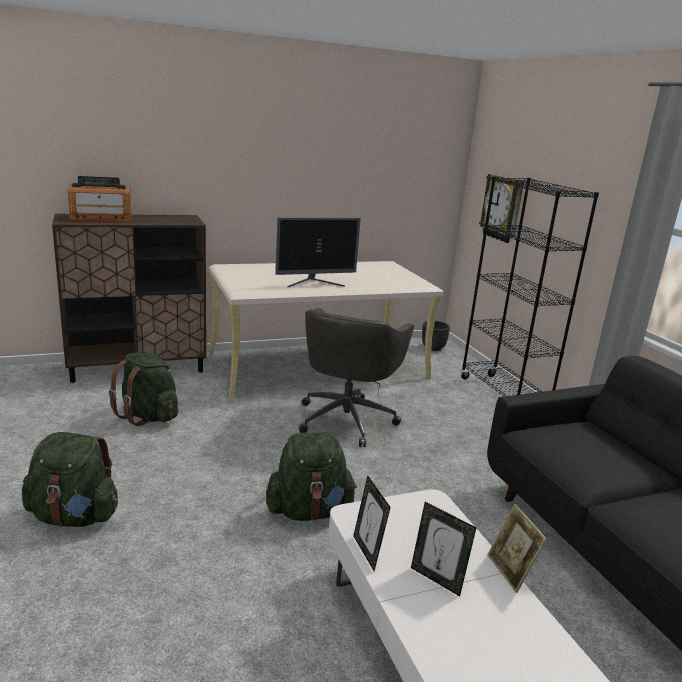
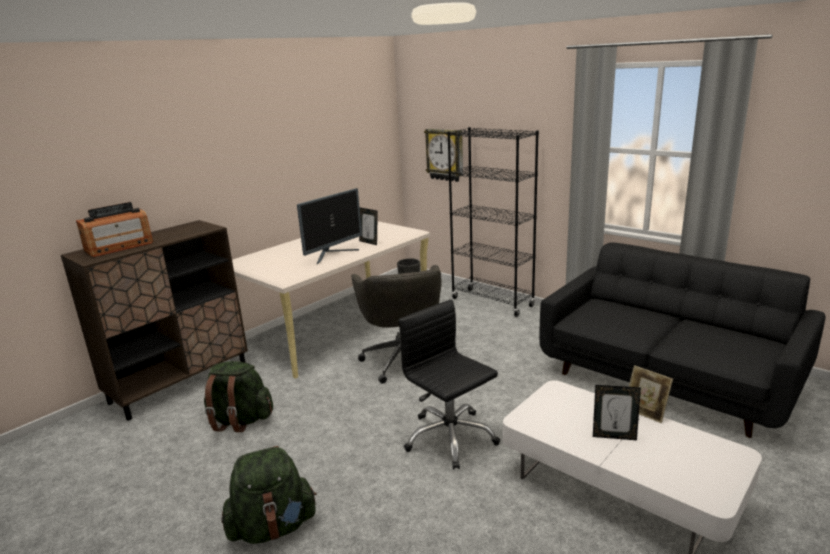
camera: 25 degrees left, 0 degrees up
(309, 511) = (450, 438): green backpack -> black office chair
(367, 552) = (558, 439): picture frame -> picture frame (369, 242)

